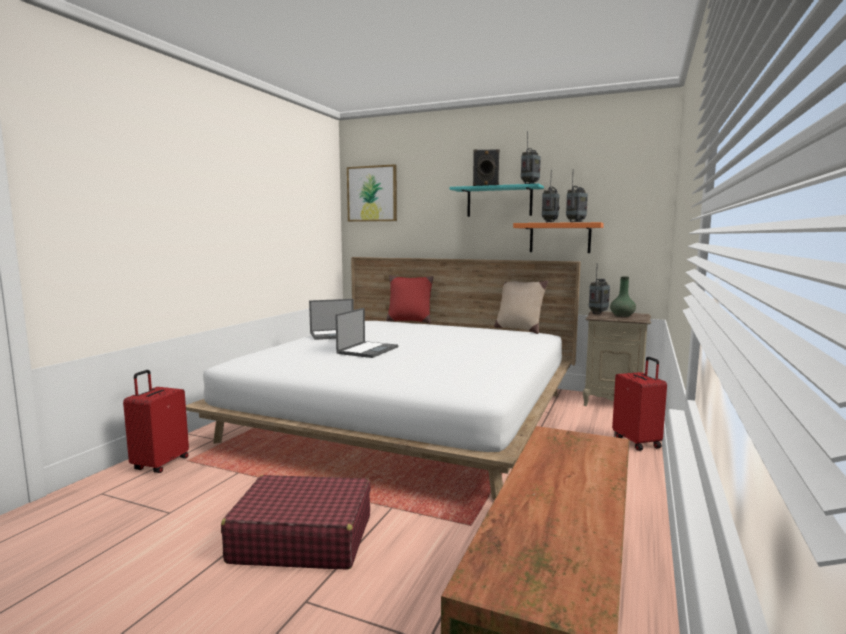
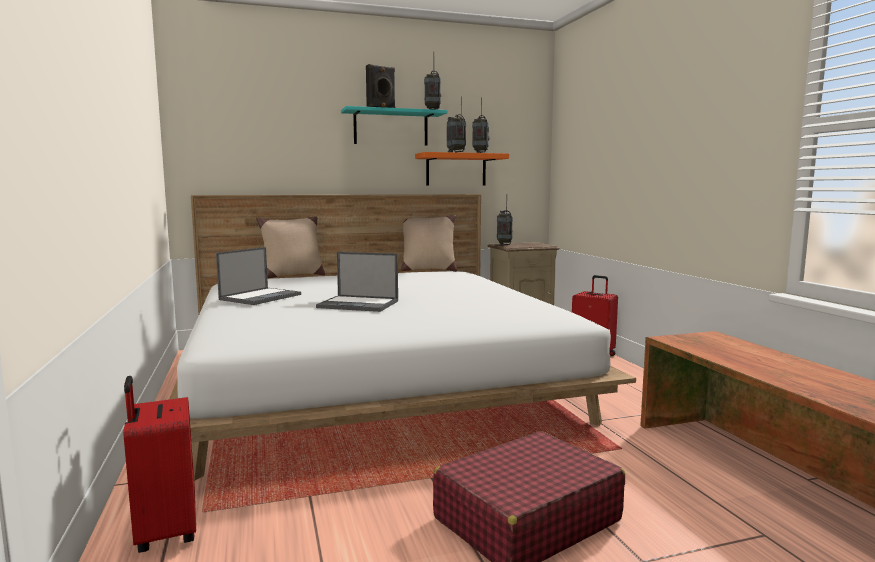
camera: 40 degrees left, 0 degrees up
(368, 350) = (359, 304): laptop -> laptop turned 120 degrees clockwise
(372, 194) = (216, 107): picture -> none
(409, 321) = (292, 276): red pillow -> beige pillow
(622, 315) = (528, 245): green vase -> none

